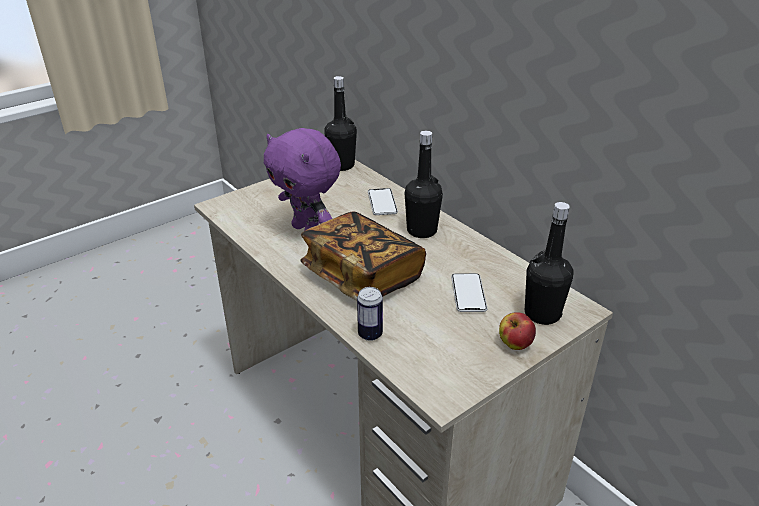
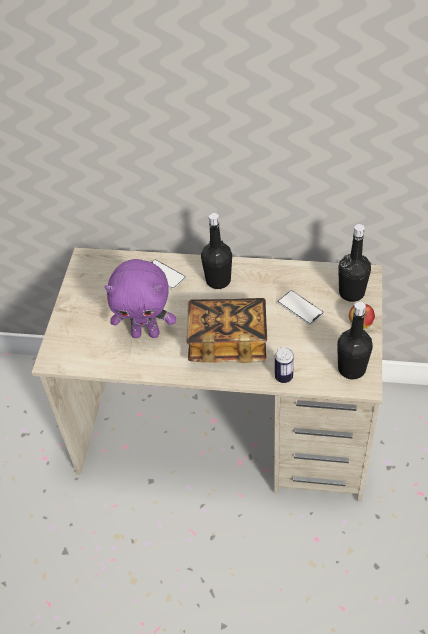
camera: 40 degrees left, 15 degrees up
(341, 165) = (90, 261): black bottle -> black bottle (351, 369)

